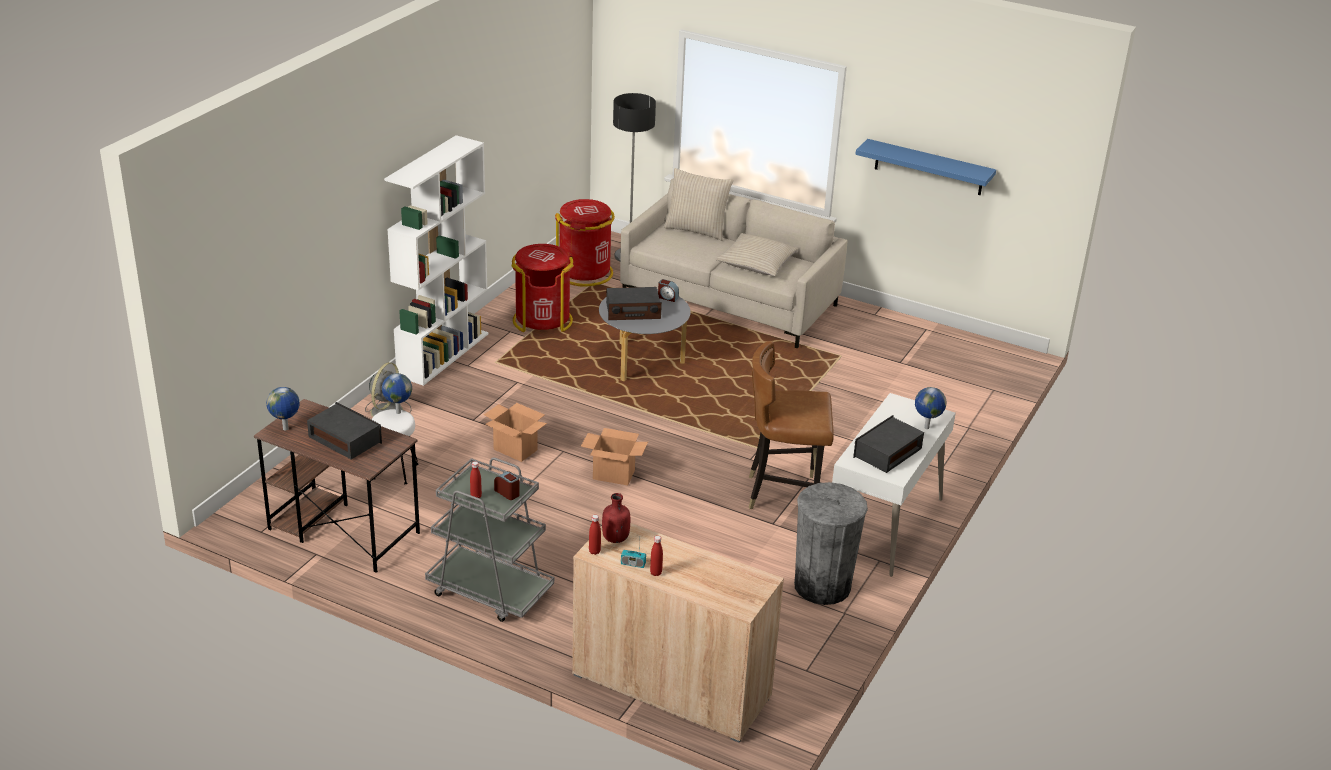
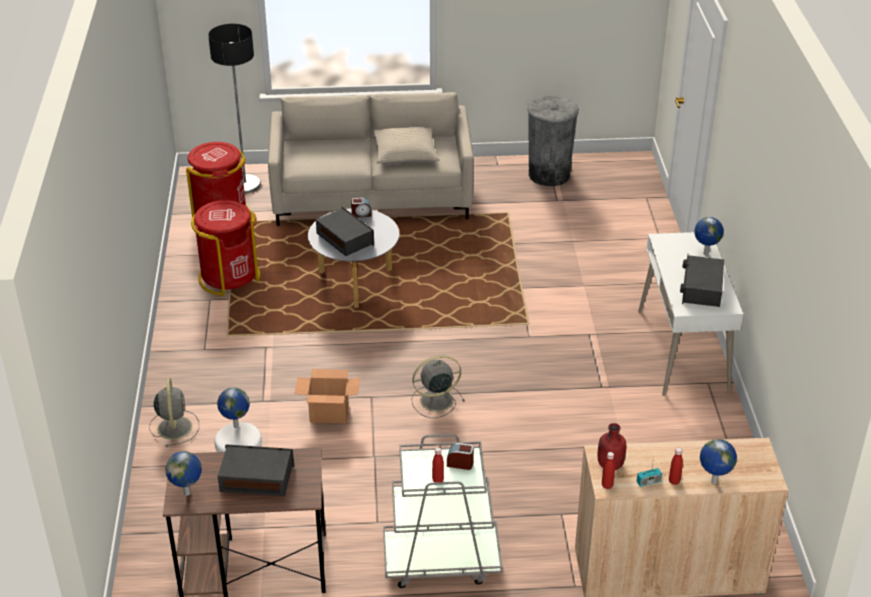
camera: 30 degrees left, 5 degrees up
(443, 354) = (170, 347): white bookcase -> none
(613, 475) = (435, 400): cardboard box -> grey fan
(632, 311) = (345, 239): radio -> radio turned 90 degrees counterclockwise
(689, 588) = (713, 482): none -> globe
(696, 230) = (323, 140): beige pillow -> none
(784, 494) = (584, 357): brown chair -> none
(822, 586) = (690, 425): grey trash can -> grey trash can (549, 175)
(929, 167) = (529, 18): blue shelf -> none

